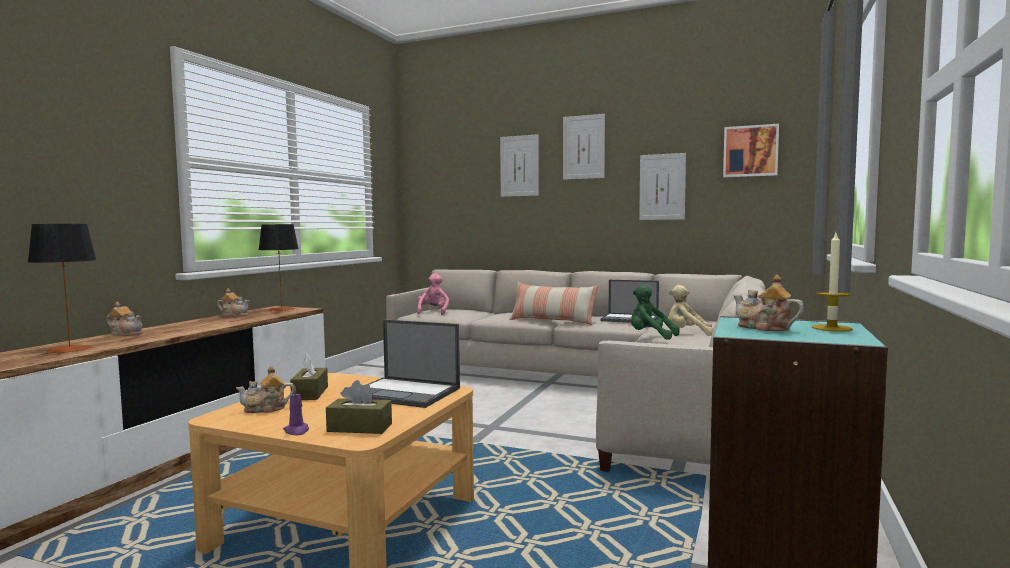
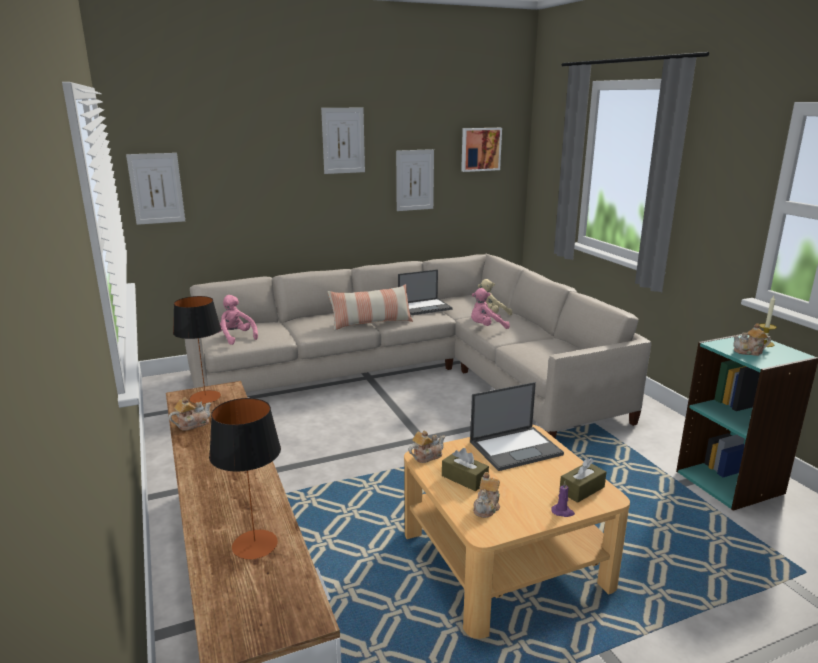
camera: 45 degrees left, 15 degrees up
(126, 333) = (205, 499): teapot -> teapot (426, 456)
(519, 166) = (275, 159): picture -> picture (156, 188)
(650, 336) = (486, 327): green plush toy -> pink plush toy

